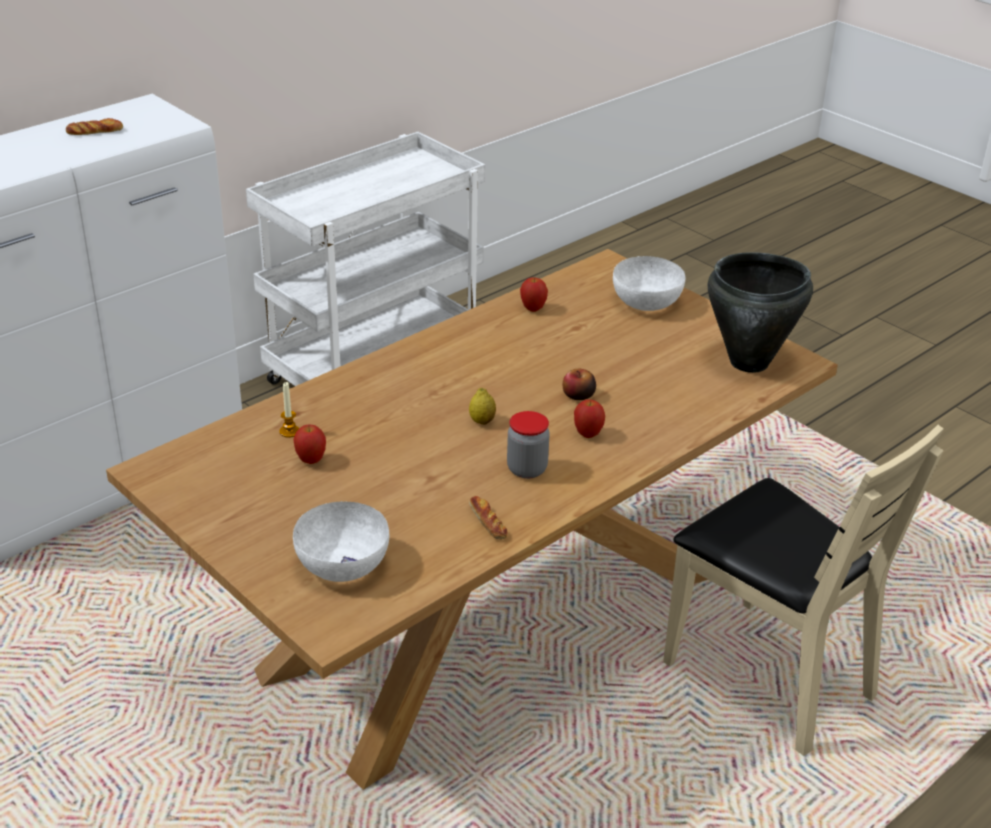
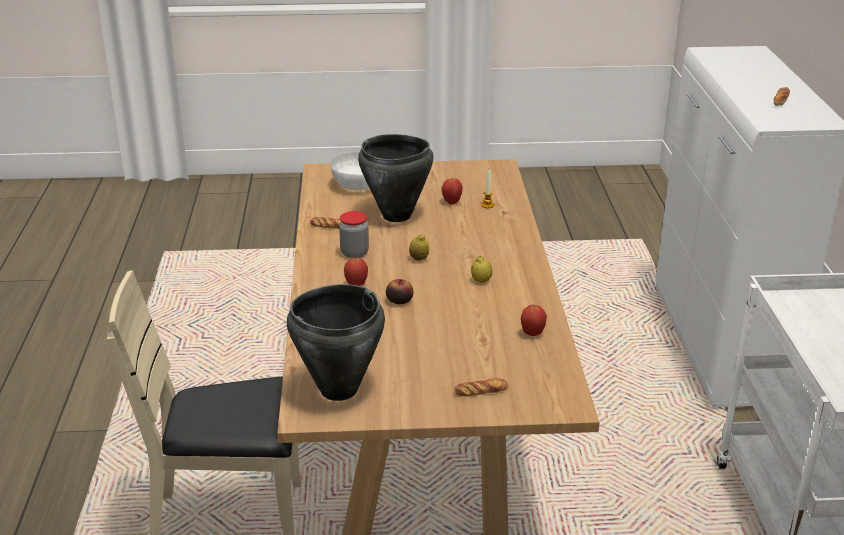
camera: 130 degrees right, 5 degrees down
(398, 484) = (397, 216): none -> black cooking pot
(477, 366) = (481, 281): none -> lemon
(647, 302) = (481, 391): white bowl -> bread

